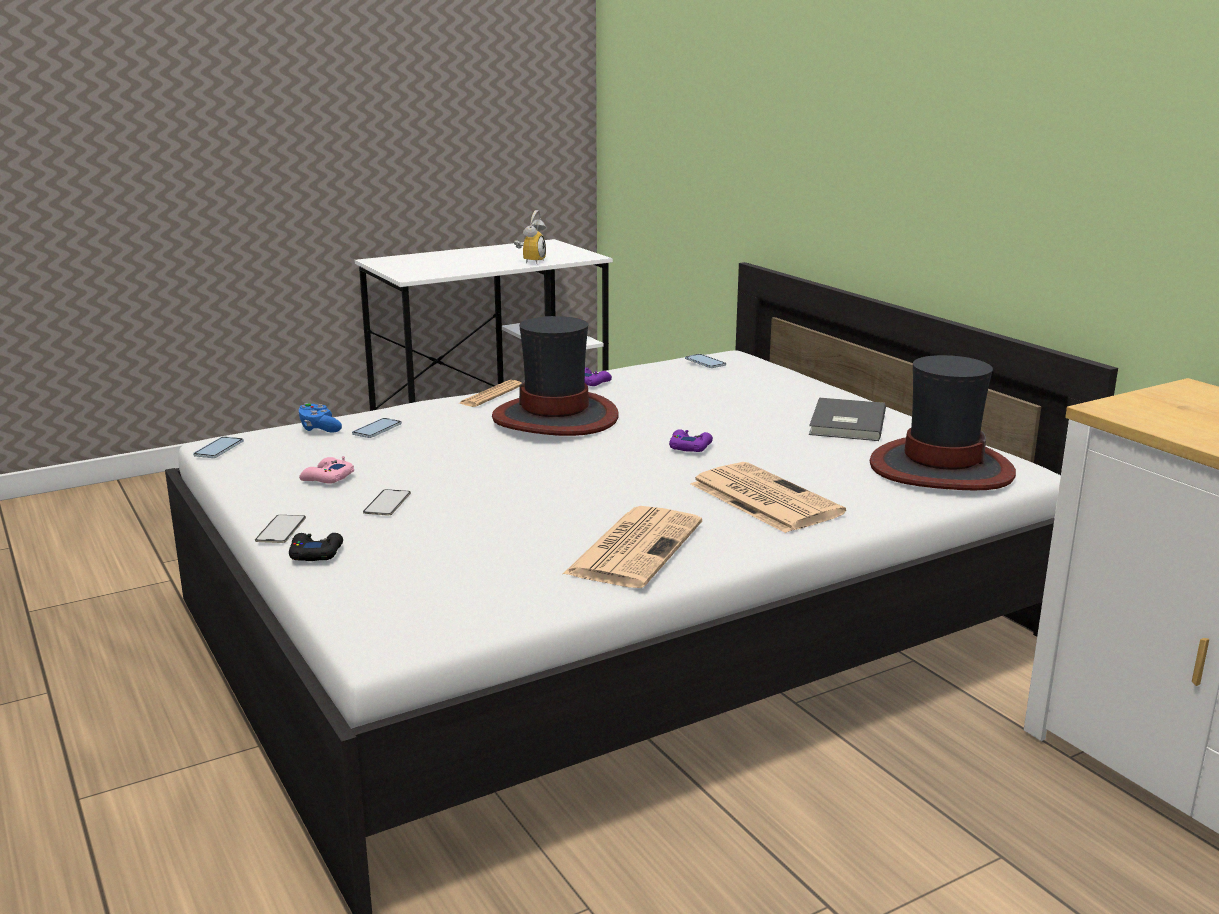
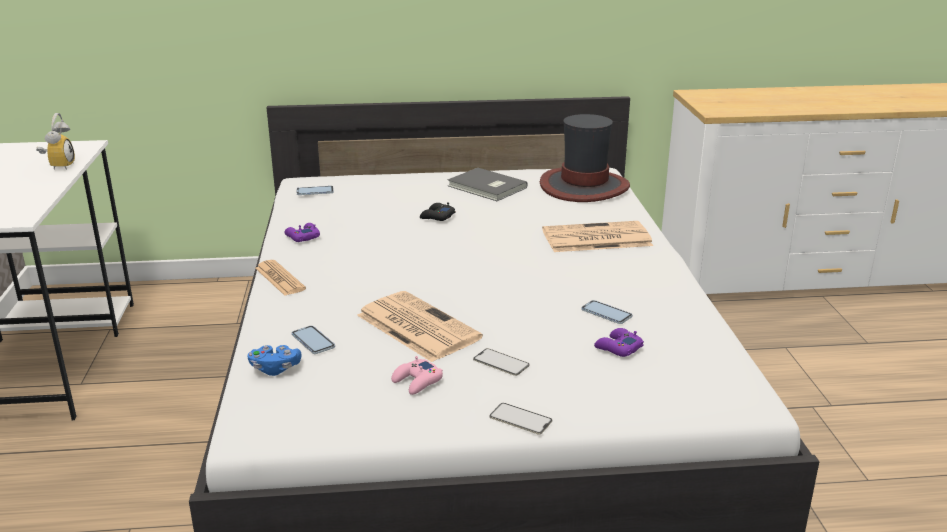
camera: 65 degrees left, 5 degrees up
(219, 449) = (269, 432): phone -> phone (606, 313)
(315, 553) = (583, 408): black game controller -> black game controller (437, 217)
(530, 261) = (59, 166): alarm clock -> alarm clock turned 45 degrees clockwise
(556, 417) = (377, 264): hat -> none
(635, 547) = (646, 291): newspaper -> newspaper (416, 326)
(690, 447) = (487, 236): purple game controller -> purple game controller (618, 348)

